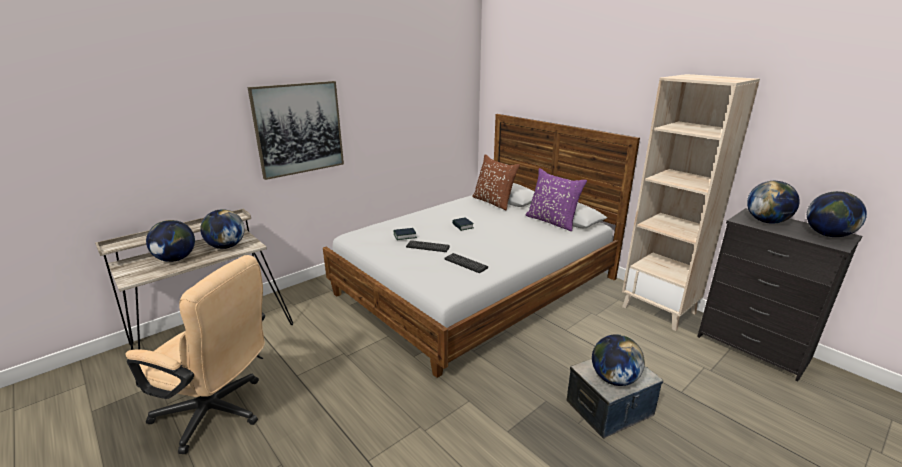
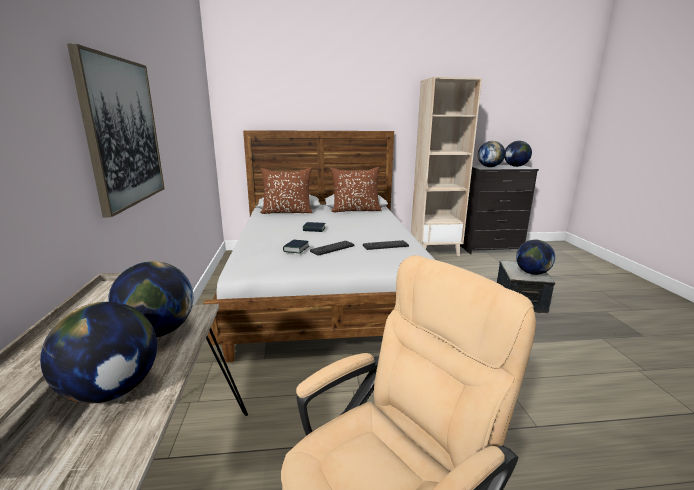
camera: 55 degrees left, 5 degrees down
(552, 221) = (355, 210): purple pillow -> brown pillow

